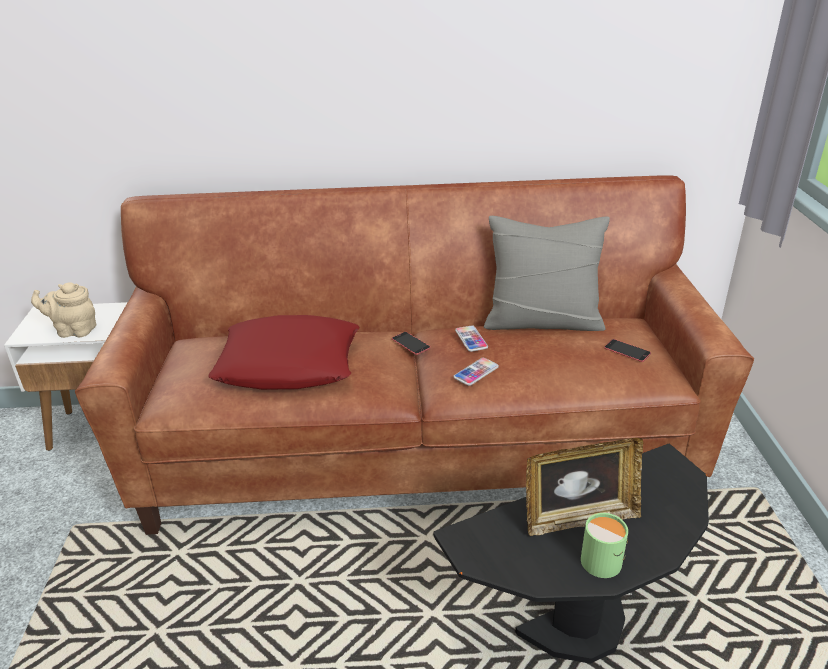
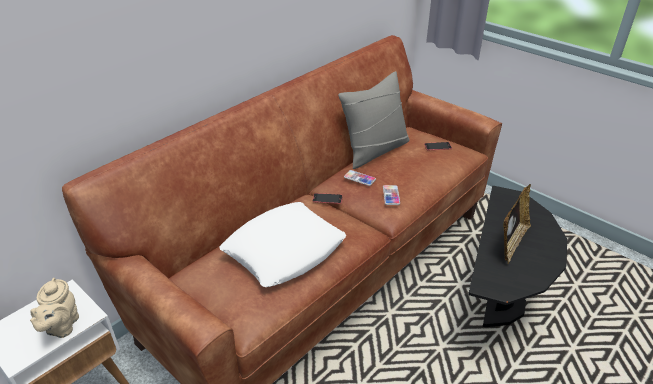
camera: 45 degrees left, 5 degrees up
(74, 330) = (61, 327): beige teapot -> beige teapot turned 45 degrees counterclockwise
(289, 363) = (284, 250): red pillow -> white pillow
(603, 559) = (543, 254): green mug -> none

